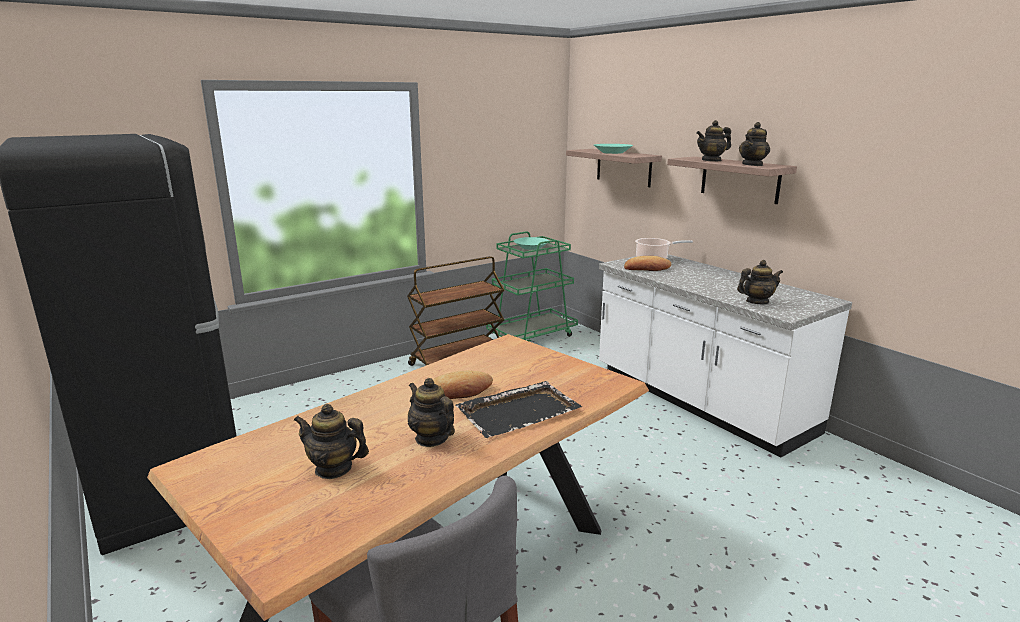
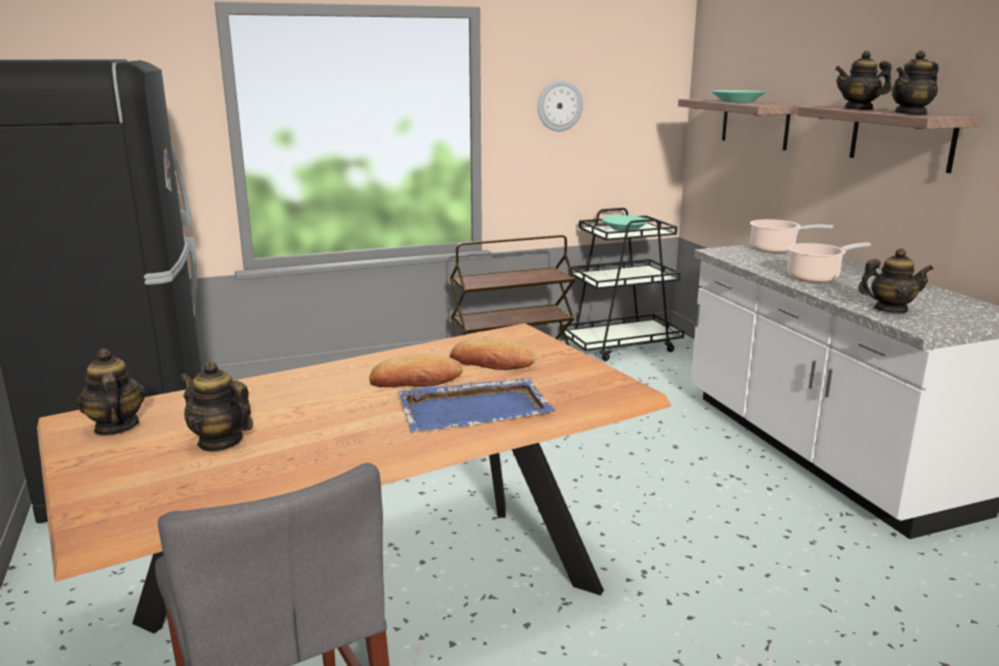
camera: 15 degrees right, 0 degrees up
(431, 438) = (350, 425): teapot -> teapot (116, 427)
(478, 157) = (559, 106): none -> wall clock
(519, 411) = (476, 409): black tray -> blue tray
(532, 335) = (621, 346): green cart -> black cart
(647, 268) = (757, 259): bread -> bread (492, 362)
(694, 280) = (816, 277): none -> cooking pot

